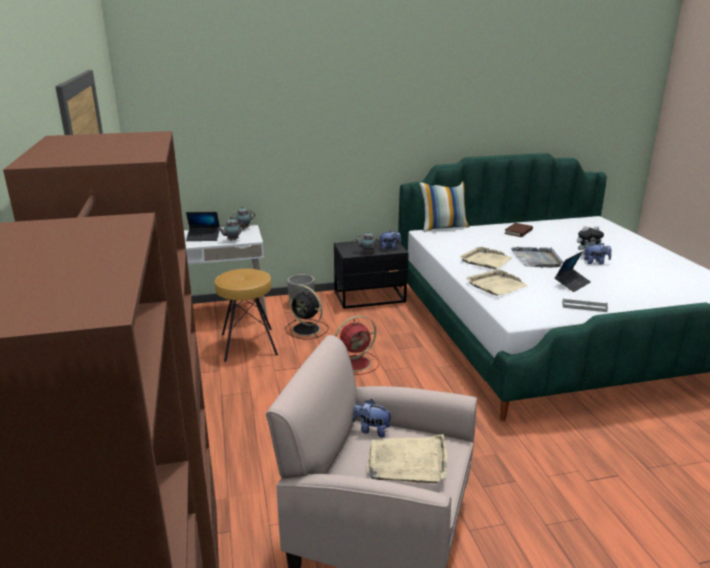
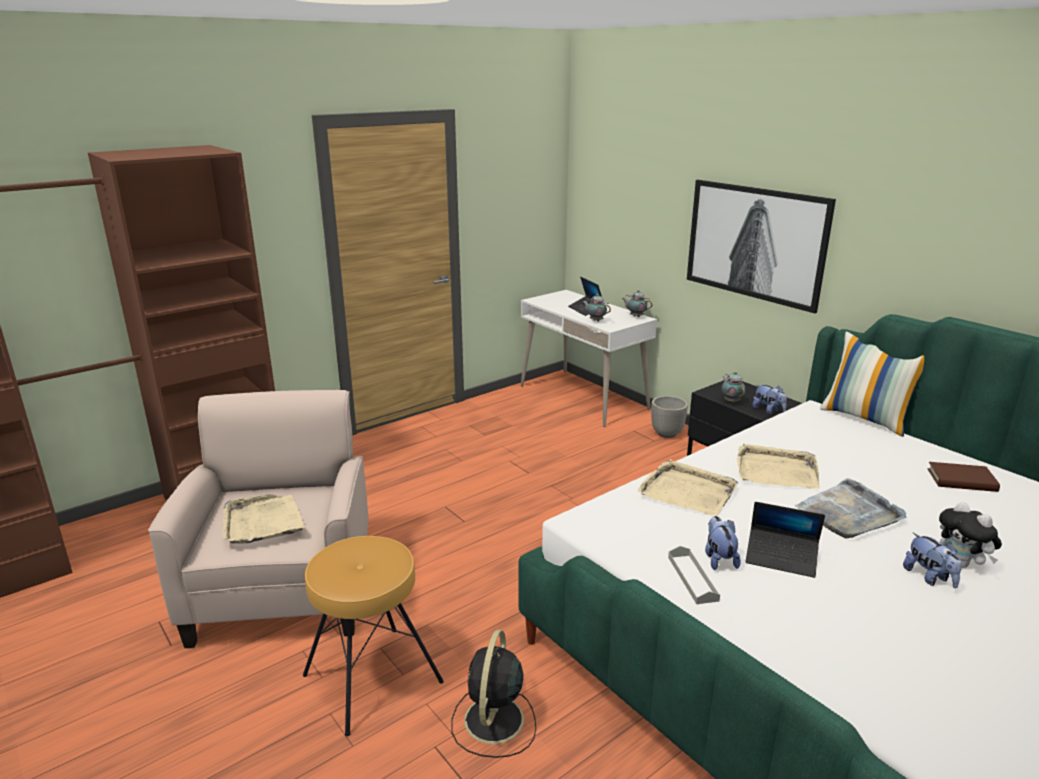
camera: 65 degrees right, 0 degrees up
(248, 344) = (545, 433): brown stool -> brown stool (372, 677)
(307, 329) = (610, 454): black fan -> black fan (493, 722)
(333, 145) = (754, 243): none -> picture
(356, 363) = (568, 502): red fan -> none
(371, 430) = (316, 495): plush toy -> plush toy (719, 558)

